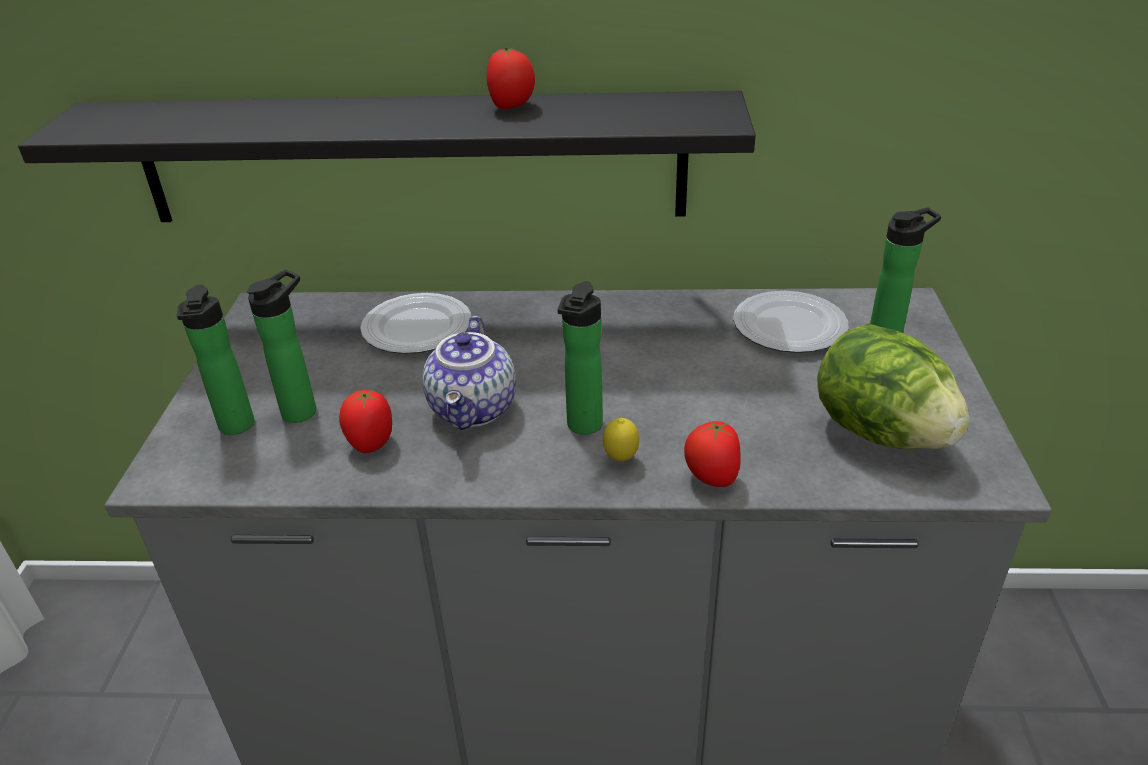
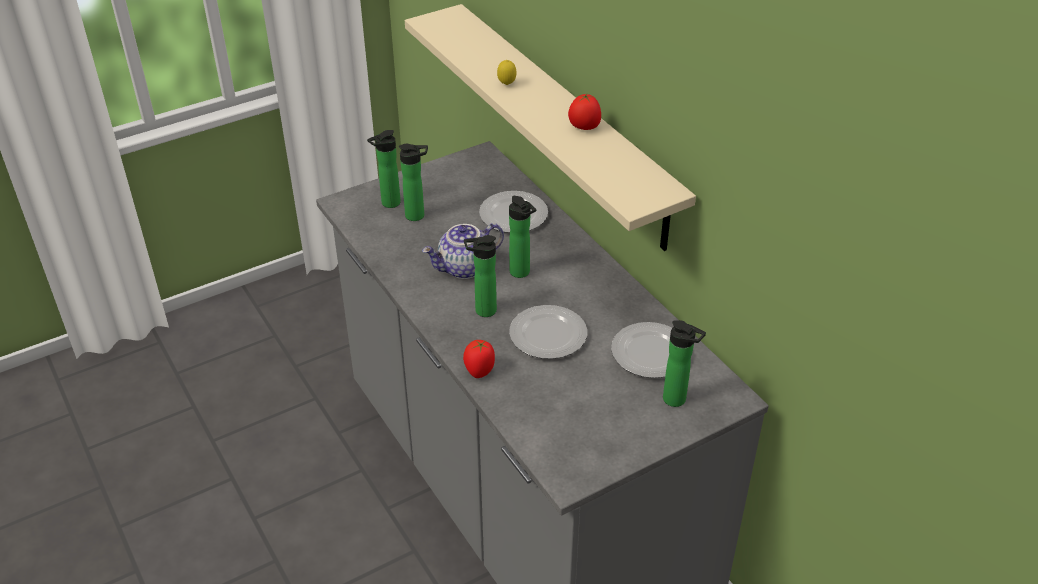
camera: 55 degrees right, 5 degrees up
(371, 443) = (412, 249): tomato -> none
(411, 159) = (563, 123): black shelf -> beige shelf
(541, 365) = (521, 273): none -> bottle
(621, 459) = (468, 334): lemon -> lemon (506, 84)
(688, 389) = (548, 335): none -> plate
(880, 432) = (574, 422): lettuce -> none

